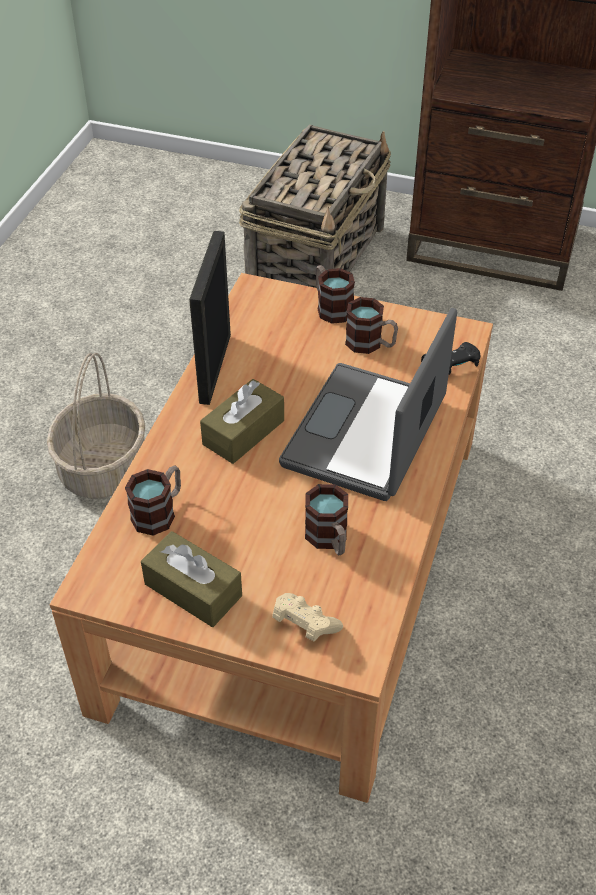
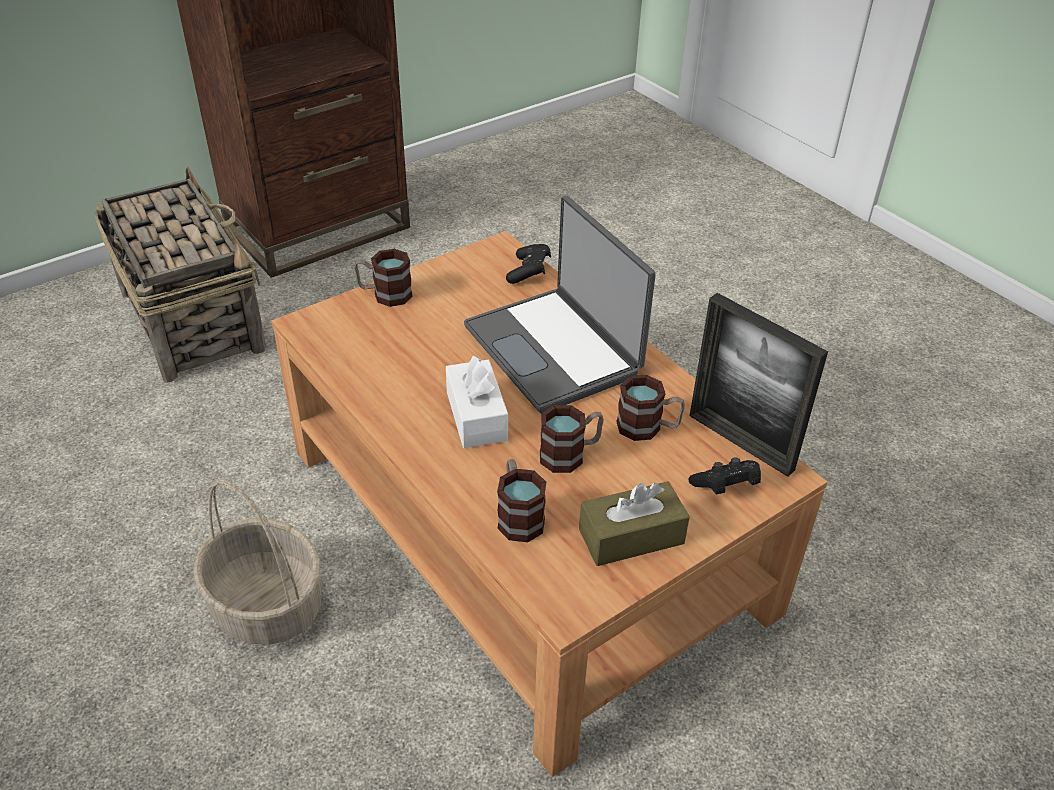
camera: 55 degrees left, 5 degrees down
(215, 368) = (376, 395): picture frame -> picture frame (740, 442)
(243, 432) = (476, 416): brown tissue box -> white tissue box
(304, 625) = (725, 486): beige game controller -> black game controller
(370, 344) = (455, 297): mug -> mug (570, 454)

